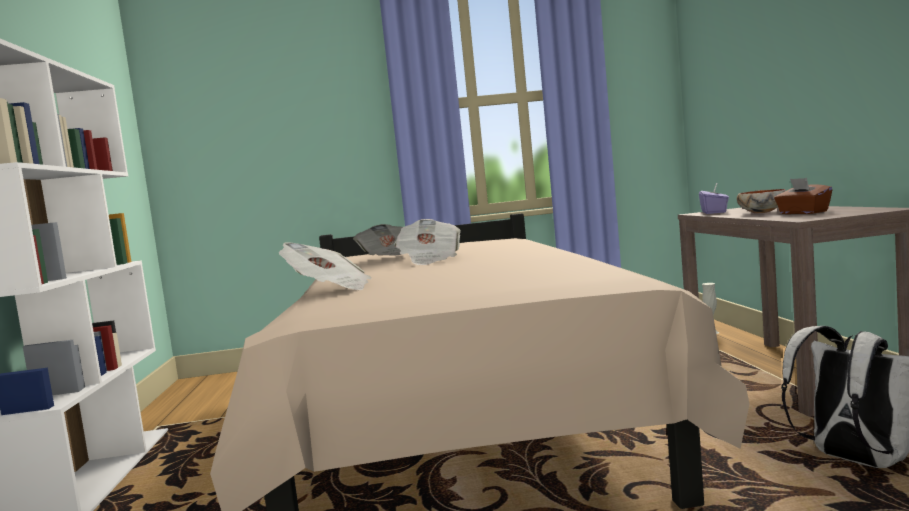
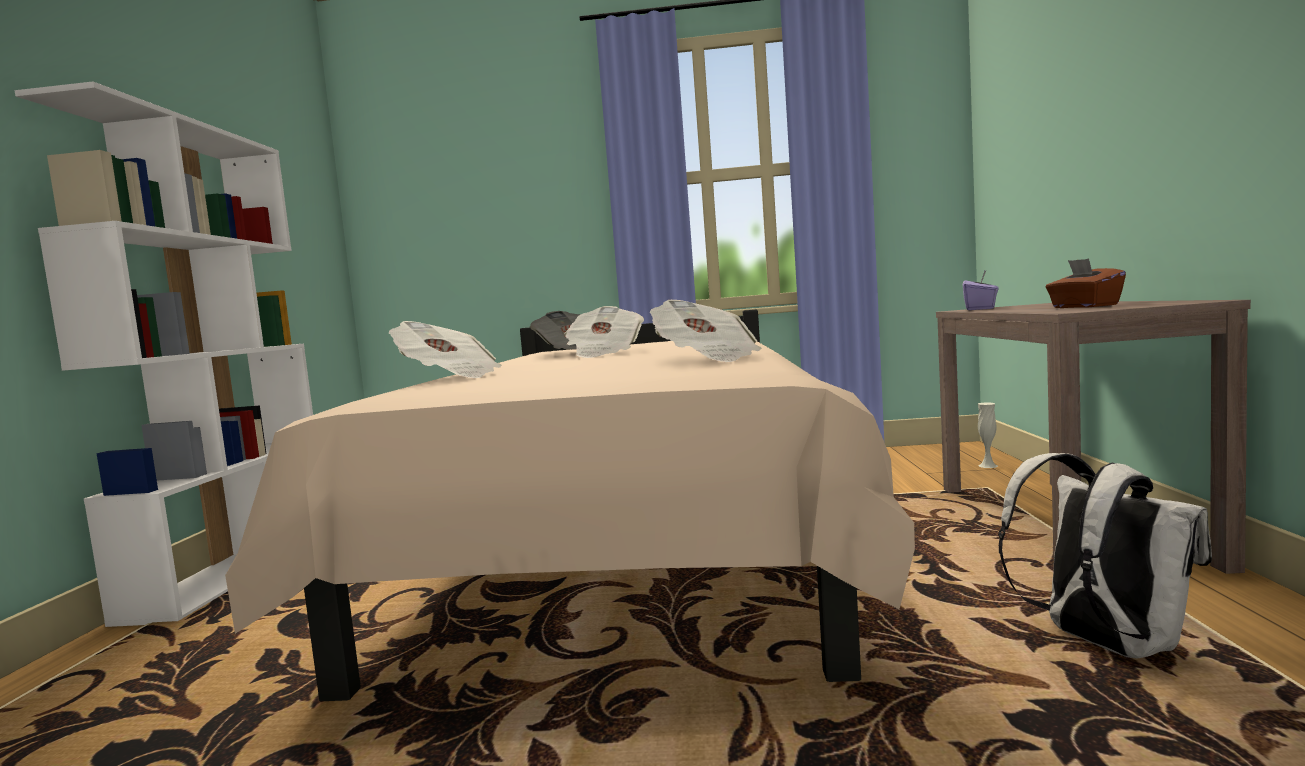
camera: 10 degrees right, 0 degrees up
(546, 266) = (707, 359): none -> newspaper
(763, 212) = (1037, 307): bowl -> none

